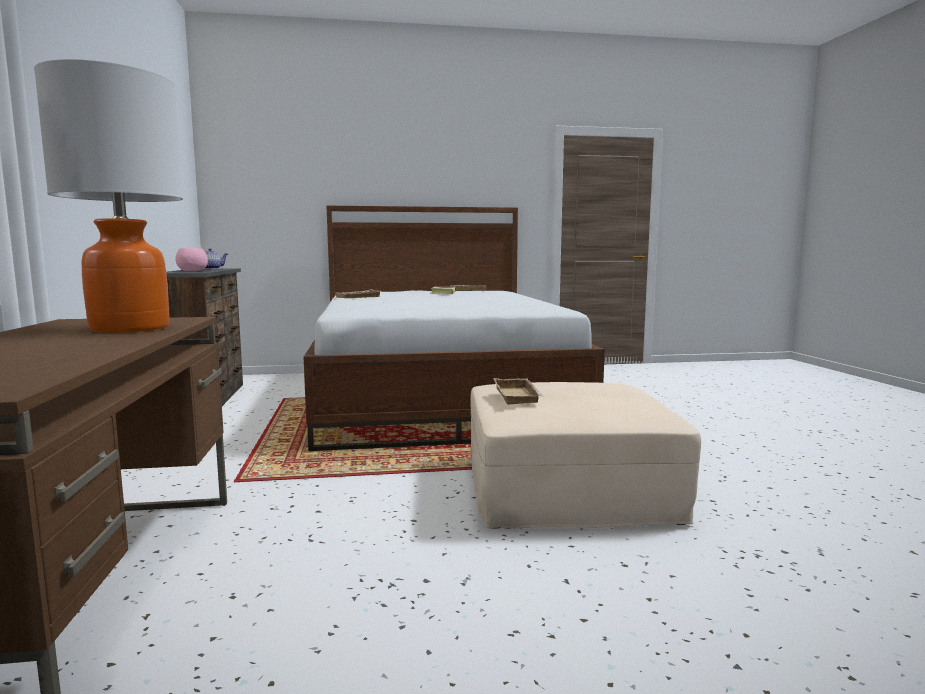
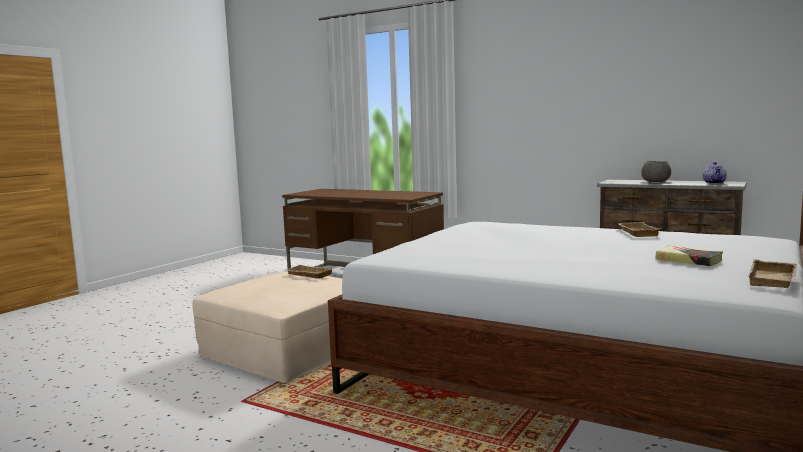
camera: 130 degrees right, 0 degrees up
(129, 328) = (385, 195): table lamp -> none
(192, 270) = (655, 181): pink bowl -> grey bowl

